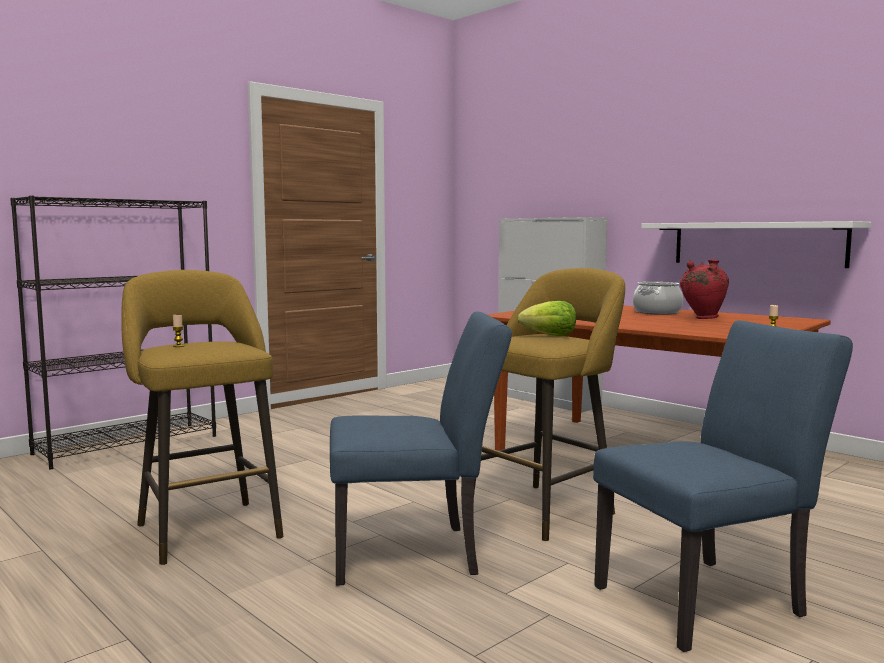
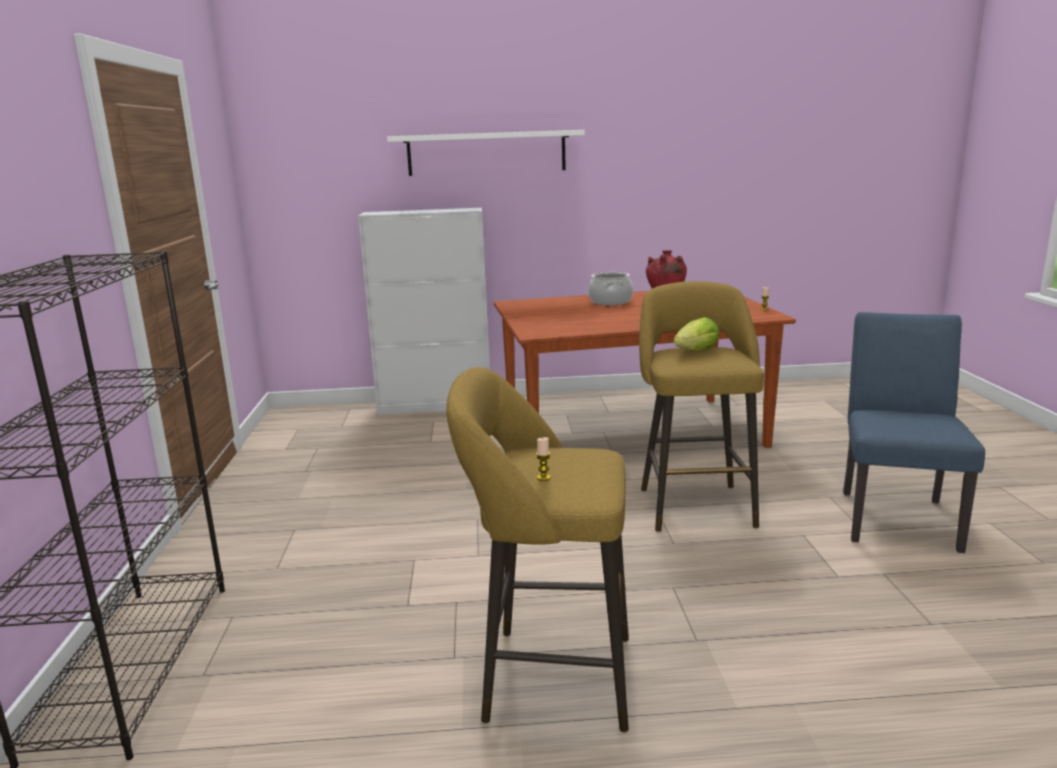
camera: 50 degrees left, 10 degrees up
(417, 553) = (732, 585): blue chair -> none
(756, 244) = (634, 226): white shelf -> white shelf (486, 153)

